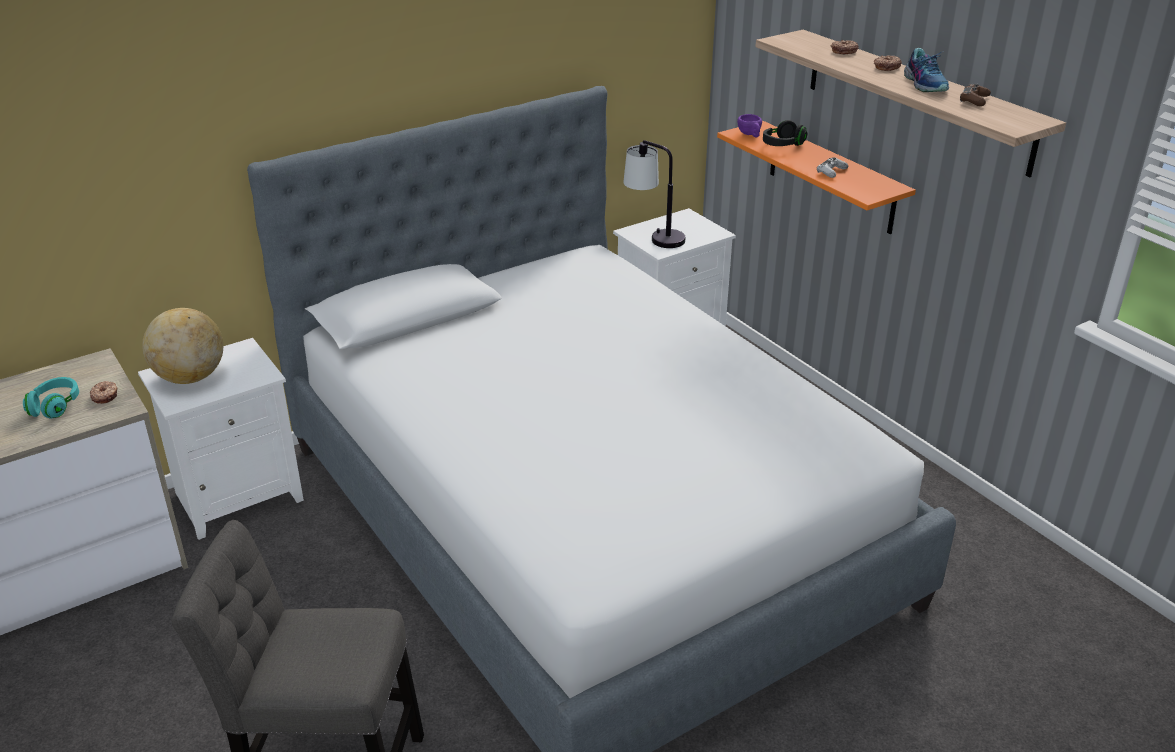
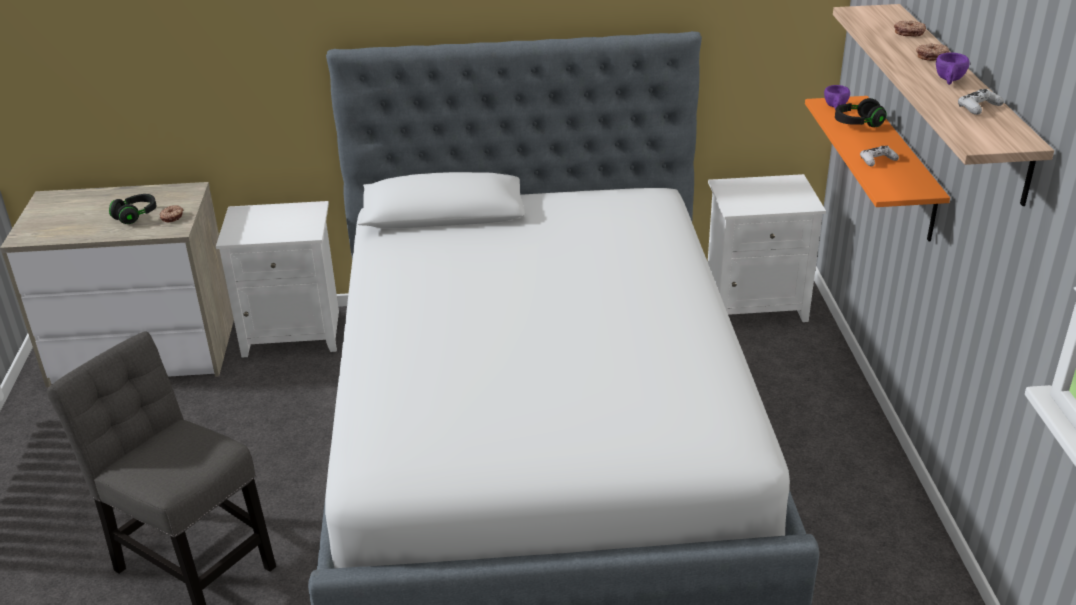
camera: 30 degrees right, 0 degrees up
(55, 406) = (136, 216): turquoise headphones -> black headphones
(190, 377) = (258, 220): globe -> none
(653, 237) = (740, 194): table lamp -> none
(925, 84) = (949, 81): shoe -> purple cup
(974, 100) = (978, 107): brown game controller -> white game controller

